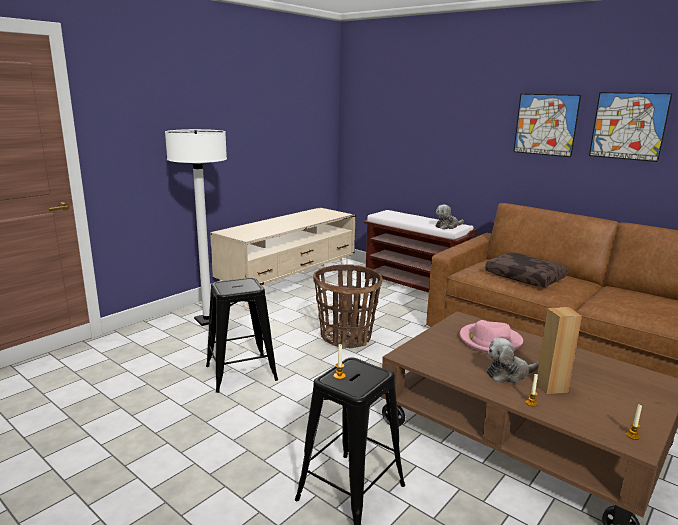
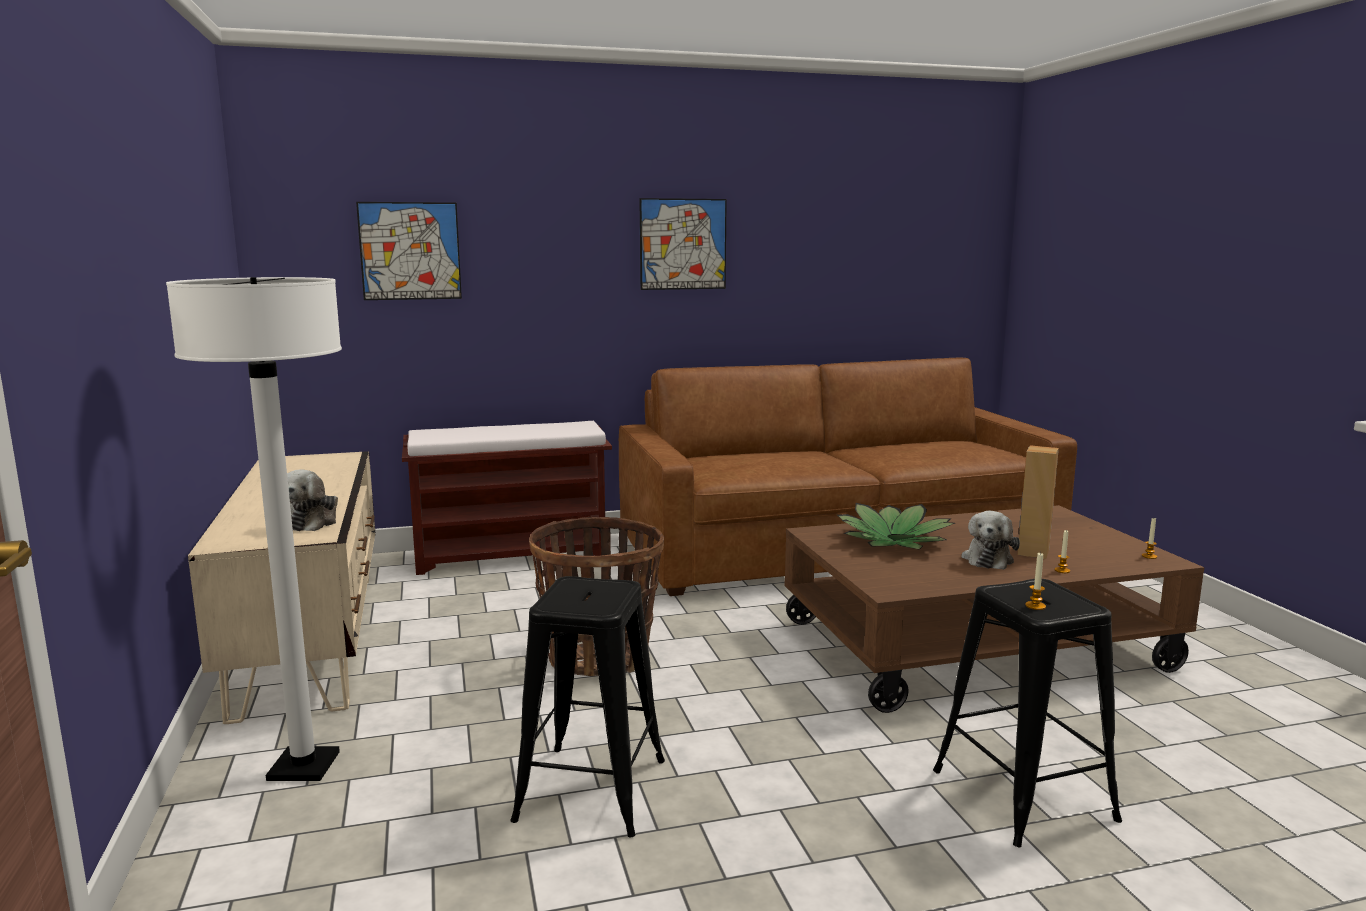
camera: 55 degrees left, 5 degrees down
(447, 226) = (570, 428): plush toy -> plush toy (313, 521)
(489, 341) = (894, 540): pink hat -> potted plant
(525, 277) = (777, 463): brown pillow -> none
(628, 126) = (789, 239): picture -> picture (410, 251)

